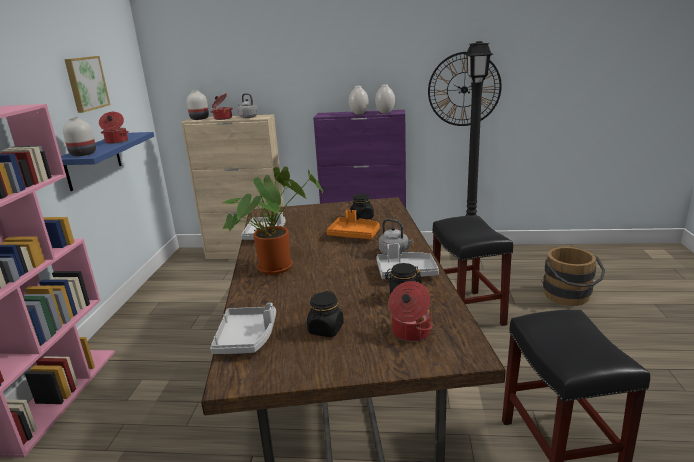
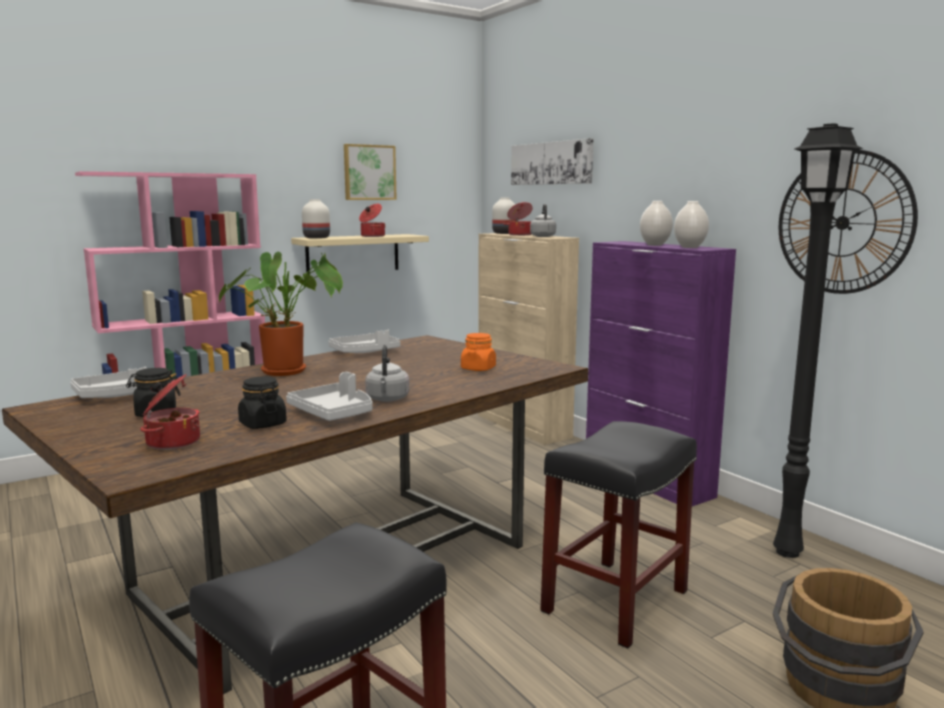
camera: 50 degrees right, 10 degrees down
(93, 161) = (353, 254): blue shelf -> beige shelf
(232, 61) = (551, 163): none -> picture
(354, 234) = (418, 376): orange tray -> none
(362, 217) = (478, 369): black jar -> orange jar

